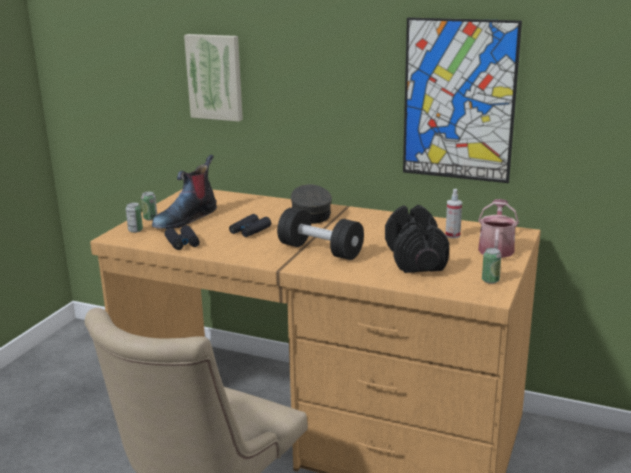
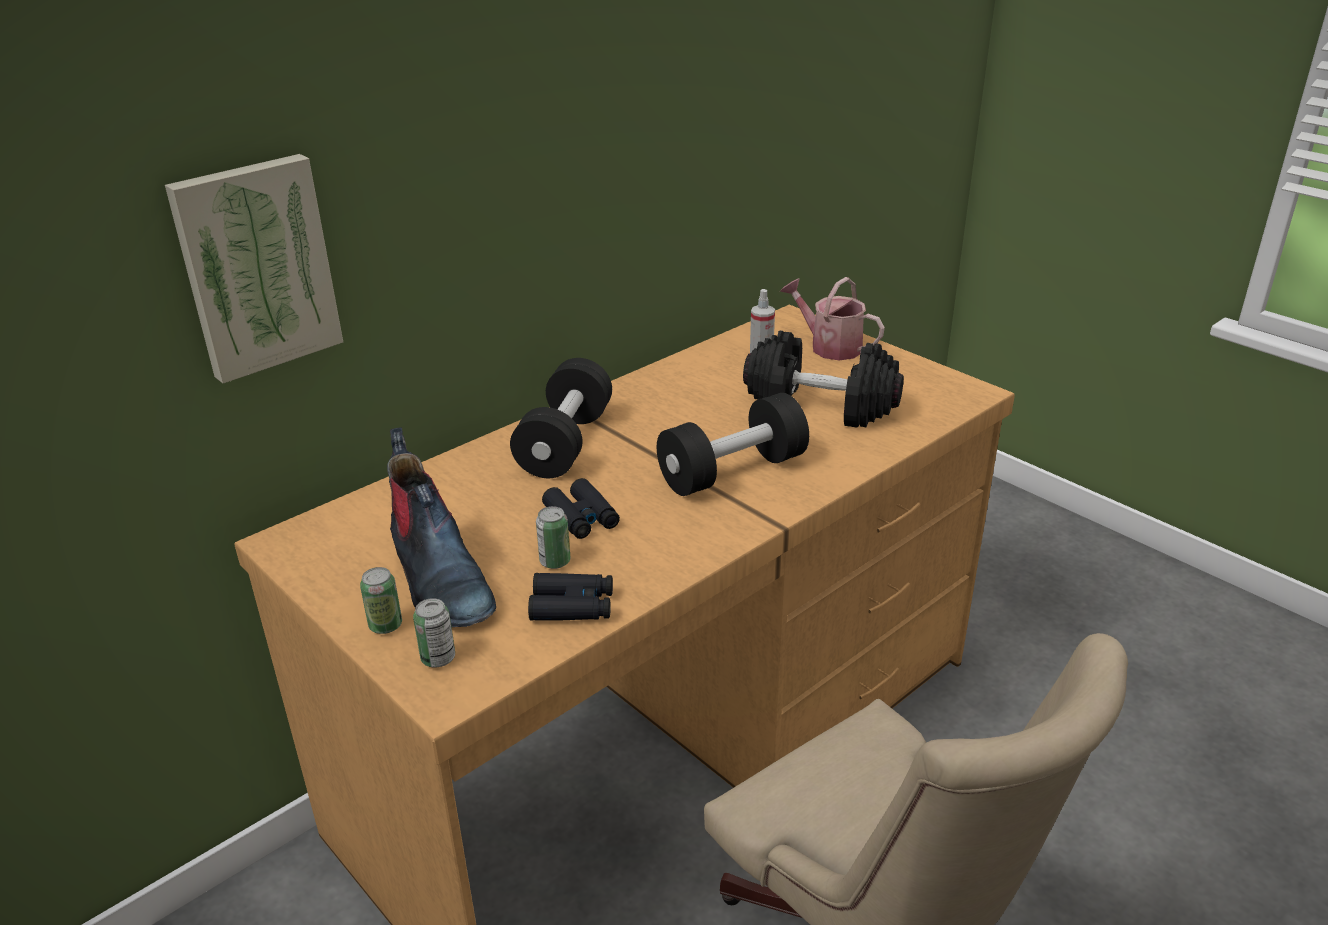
camera: 65 degrees left, 10 degrees up
(310, 214) = (565, 443): grey cap -> black dumbbell
(459, 100) = (687, 157): picture -> none
(490, 280) = (928, 379): can -> can (555, 561)

